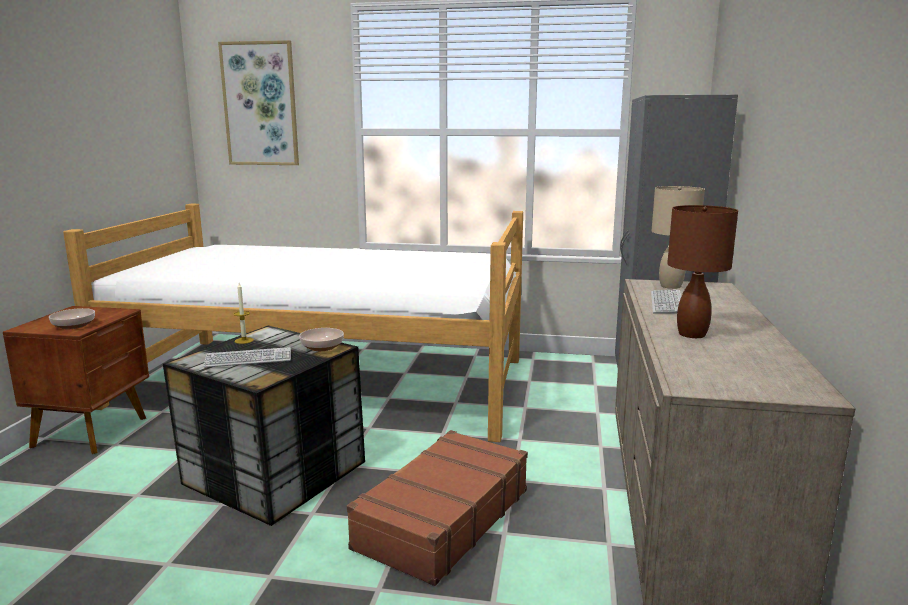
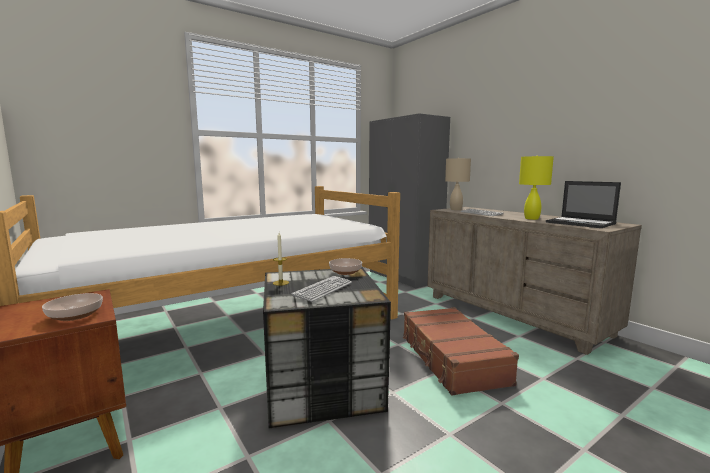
camera: 45 degrees left, 5 degrees down
(260, 104) = (96, 103): picture -> none
(691, 334) = (531, 218): brown table lamp -> yellow table lamp
(727, 367) = (581, 223): none -> laptop

